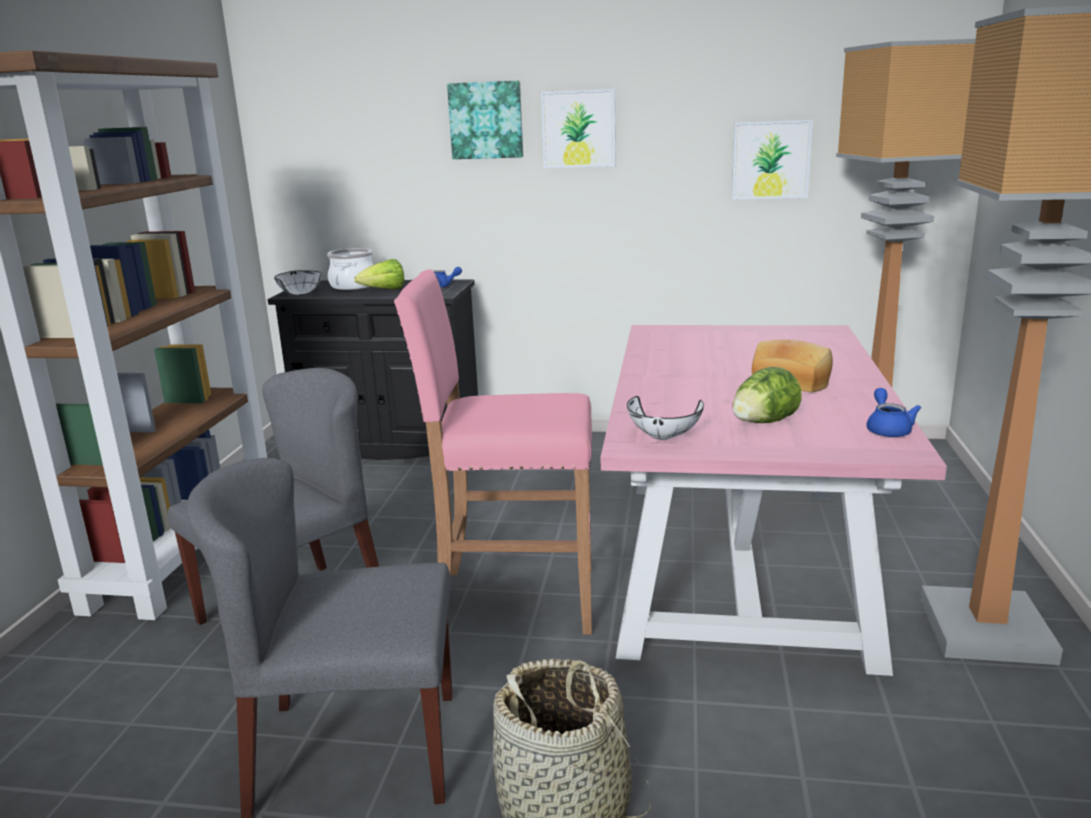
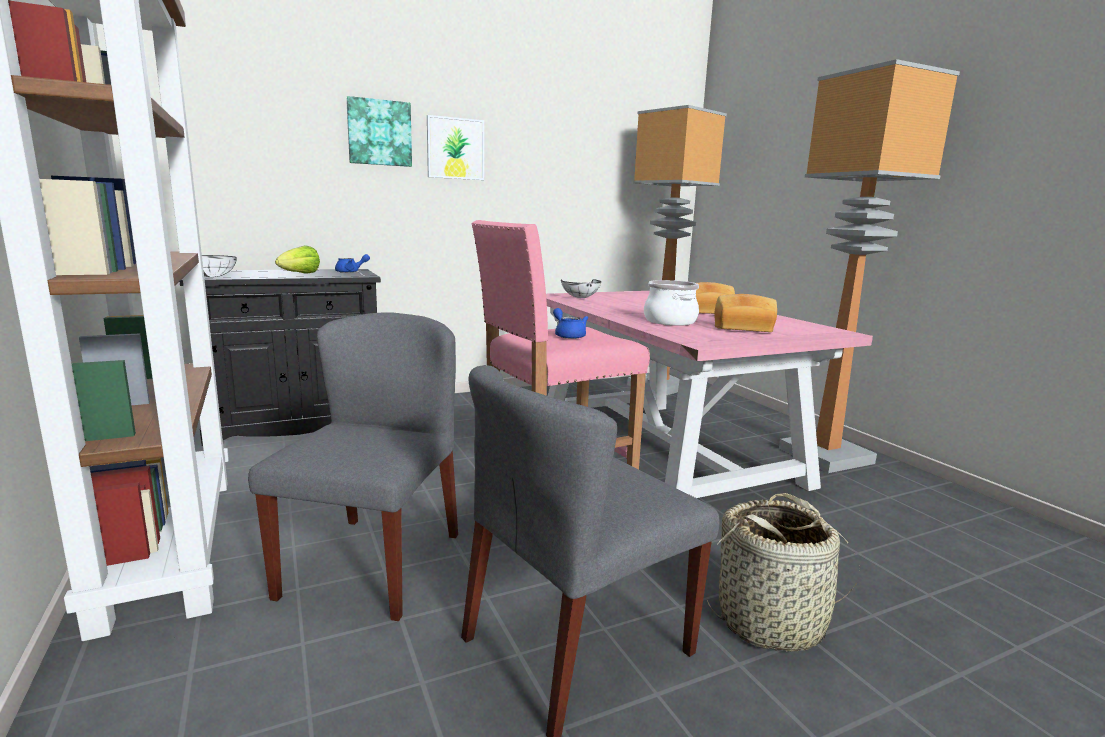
camera: 35 degrees left, 5 degrees down
(353, 286) = (256, 272): cooking pot -> cooking pot (669, 321)
(664, 438) = (710, 338): white bowl -> white bowl (582, 298)
(763, 423) = (743, 328): lettuce -> bread
(771, 160) = (585, 184): picture -> none
(887, 429) = (808, 325): blue teapot -> blue teapot (568, 335)

